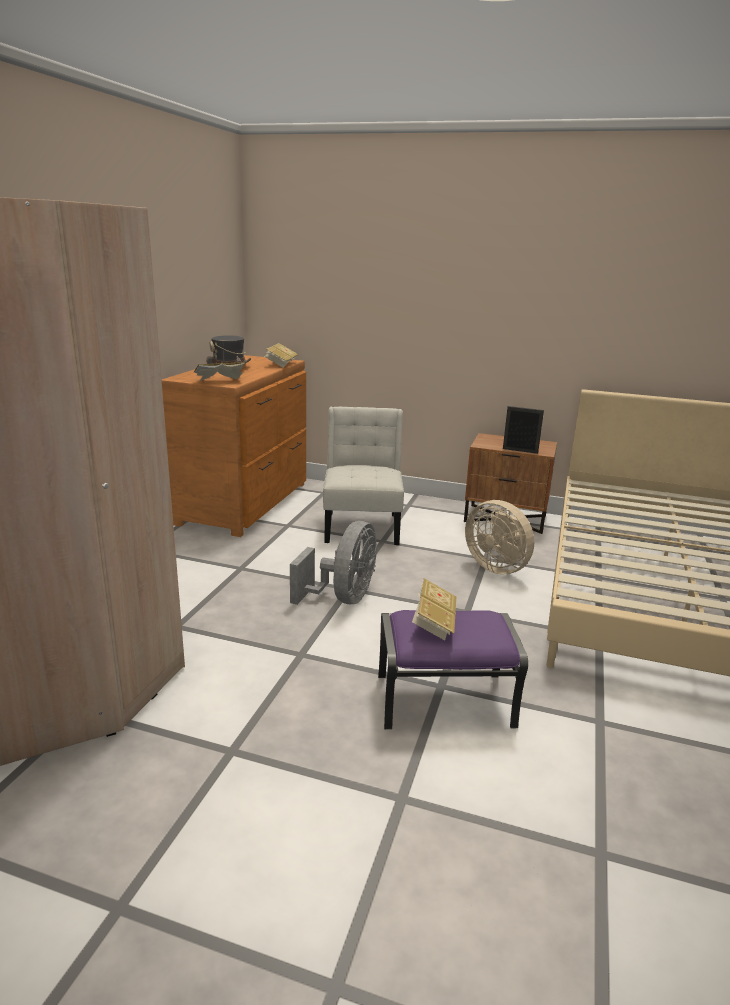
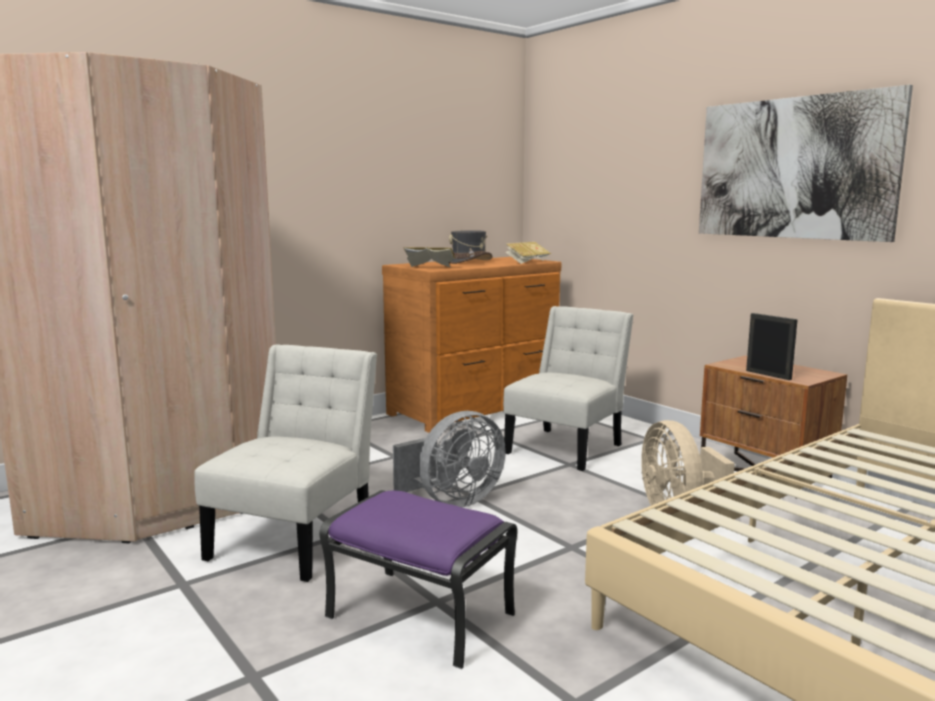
camera: 35 degrees right, 10 degrees down
(268, 672) = (297, 538): none -> white chair
(434, 623) = (404, 505): book -> none
(518, 291) = (794, 168): none -> picture

